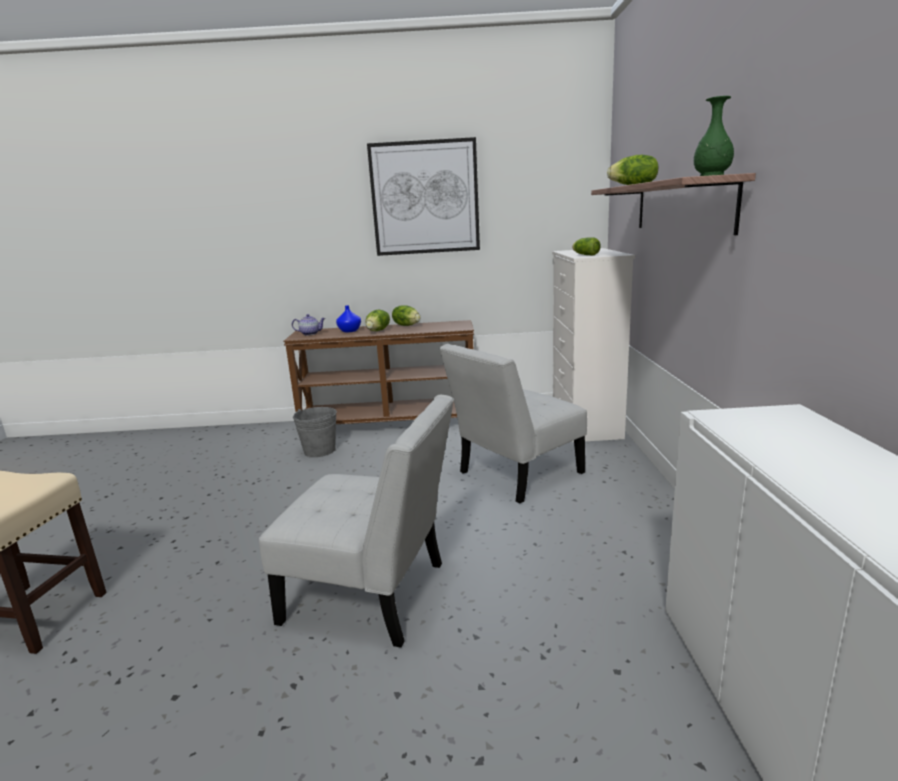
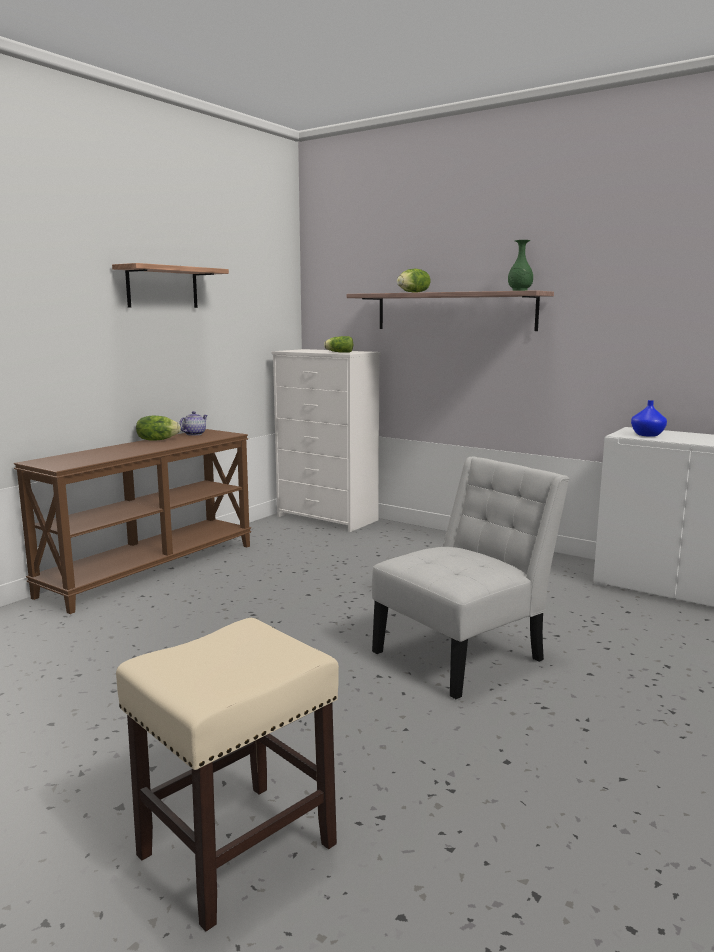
camera: 55 degrees left, 5 degrees down
(310, 333) = (62, 461): teapot -> teapot (194, 434)
(319, 450) = (135, 612): grey bucket -> none
(349, 331) = (106, 452): blue vase -> blue vase (647, 435)
(378, 331) = (145, 447): lettuce -> none
(425, 198) = (162, 287): picture -> shelf
(515, 475) = (366, 562): white chair -> none

